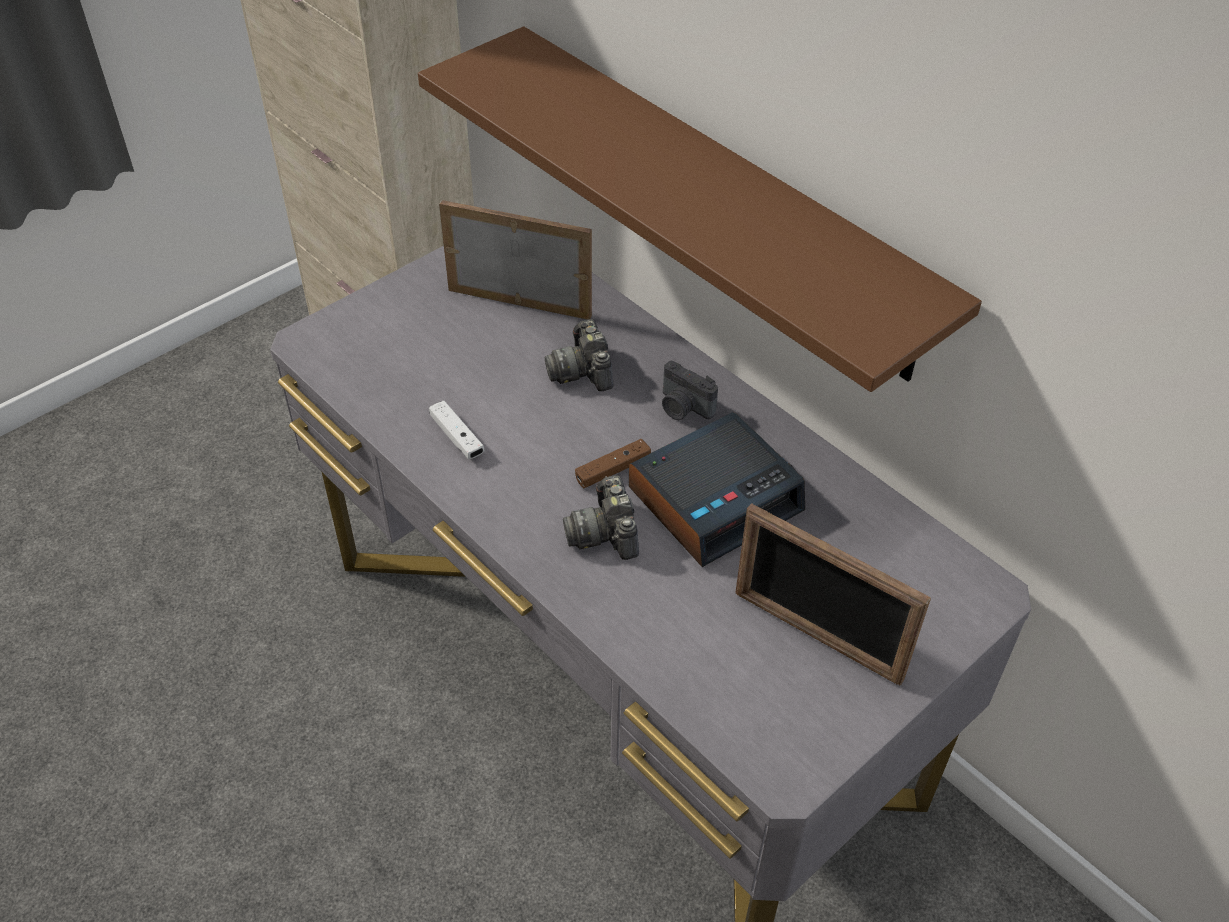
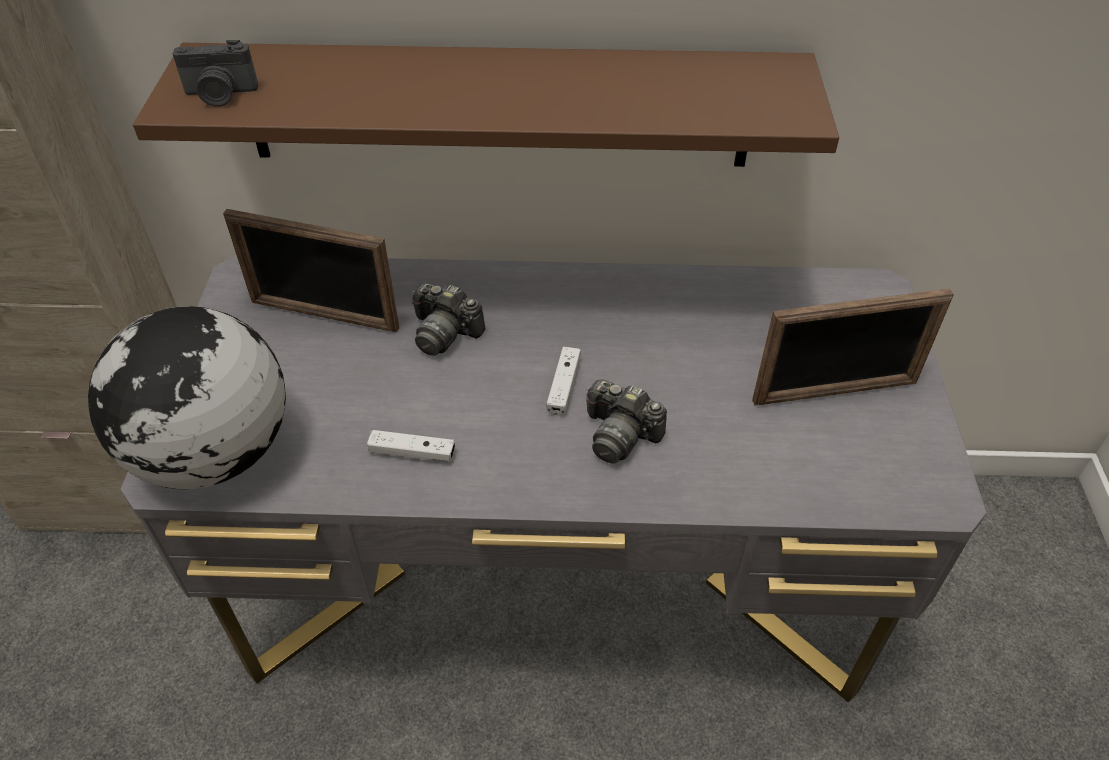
camera: 45 degrees left, 0 degrees up
(346, 348) = (212, 454): none -> globe
(520, 302) = (324, 315): picture frame -> picture frame turned 135 degrees counterclockwise
(613, 470) = (563, 386): brown game controller -> white game controller
(683, 408) = (552, 308): camera -> camera (220, 95)
(715, 498) = (657, 353): alarm clock -> none

